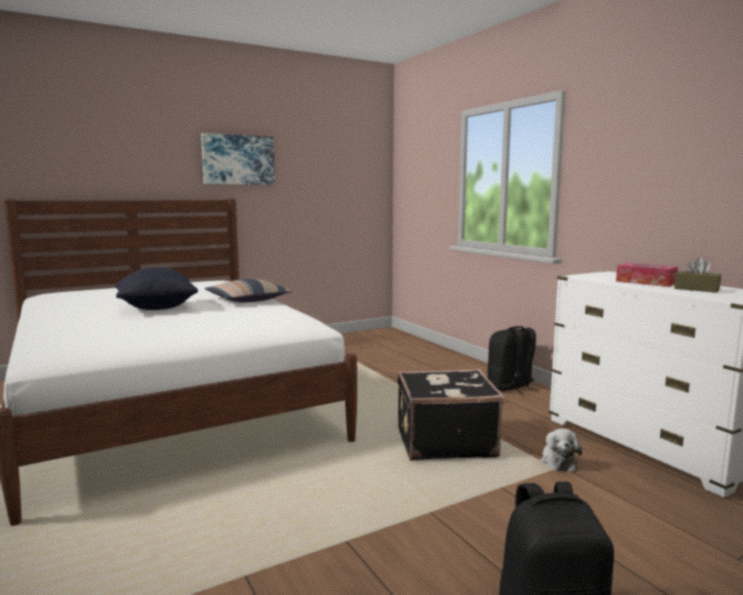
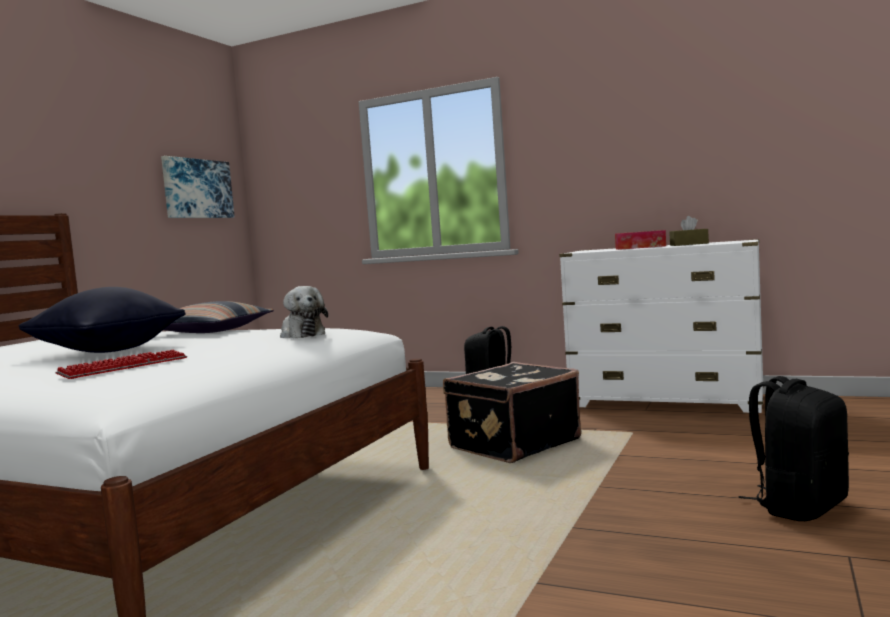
camera: 35 degrees left, 5 degrees down
(109, 329) = (124, 367): none -> keyboard
(238, 160) = (61, 157): picture -> picture (197, 189)
(557, 461) = (625, 428): plush toy -> plush toy (302, 334)

